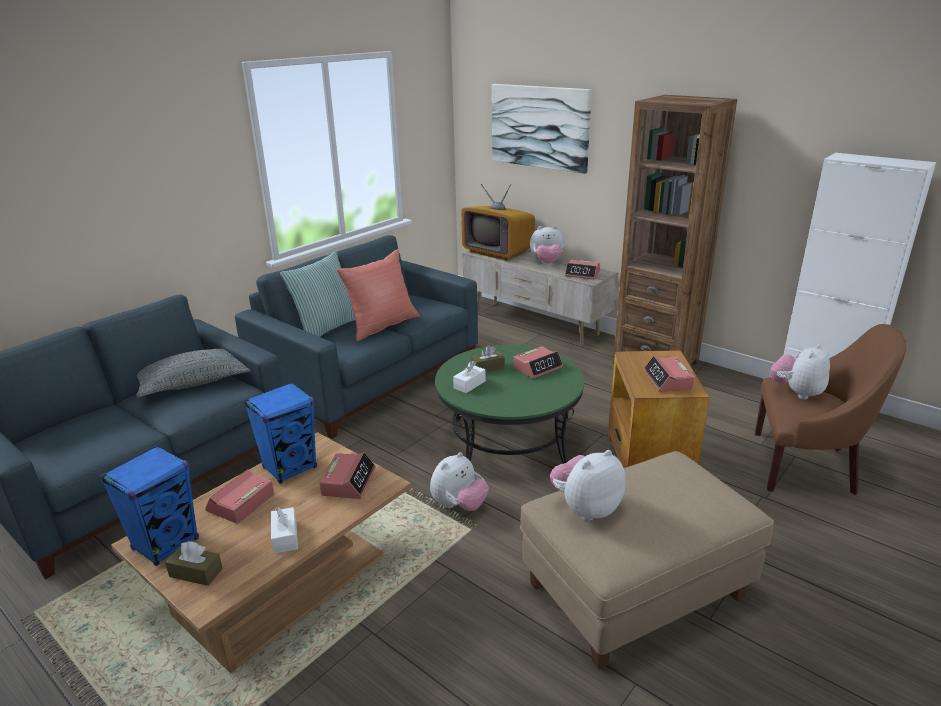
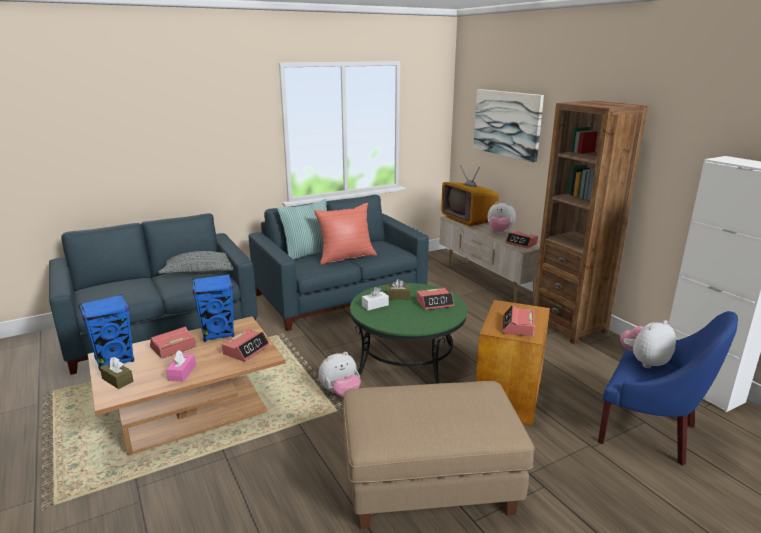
camera: 20 degrees right, 5 degrees down
(285, 537) = (182, 373): white tissue box -> pink tissue box
(586, 508) = (382, 401): plush toy -> none
(806, 465) = (650, 431): brown armchair -> blue armchair

